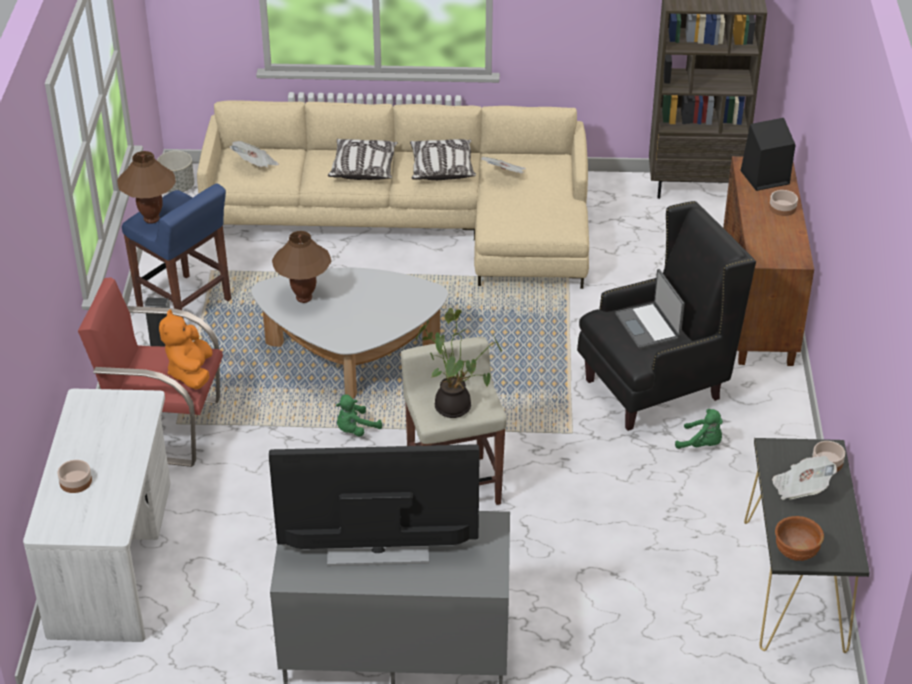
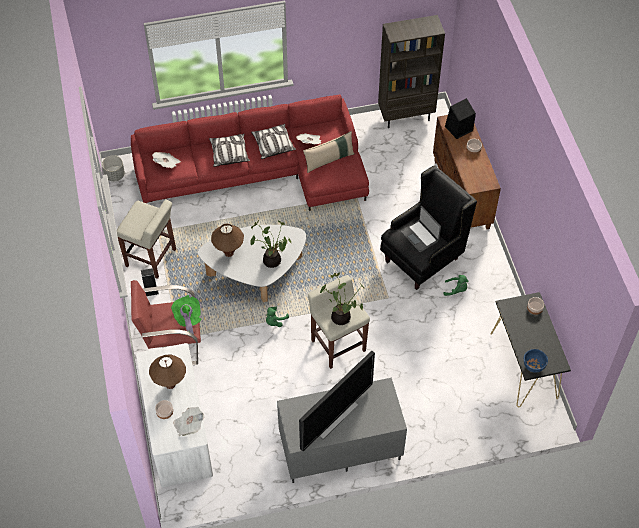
camera: 15 degrees left, 15 degrees up
(151, 219) = (132, 225): brown table lamp -> brown table lamp (170, 384)
(185, 305) = (151, 258): blue stool -> beige stool
(191, 373) = (188, 318): orange plush toy -> green hat
(374, 319) = (272, 259): none -> potted plant
(378, 552) = (334, 417): television -> television turned 150 degrees clockwise
(416, 221) = (260, 172): beige sofa -> red sofa
(529, 203) = (329, 160): none -> beige pillow
(795, 552) = (533, 366): brown bowl -> blue bowl
(801, 488) = (526, 327): newspaper -> newspaper (189, 425)

